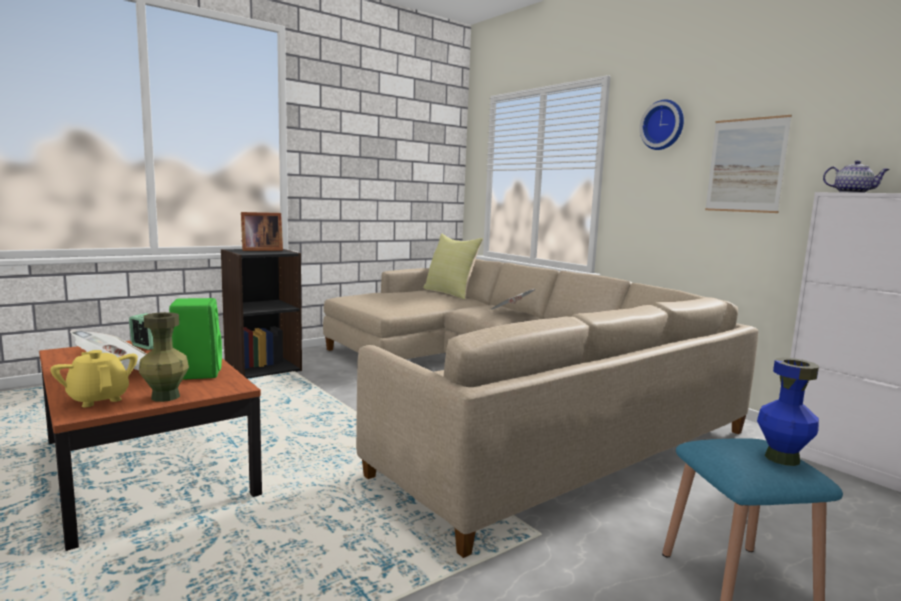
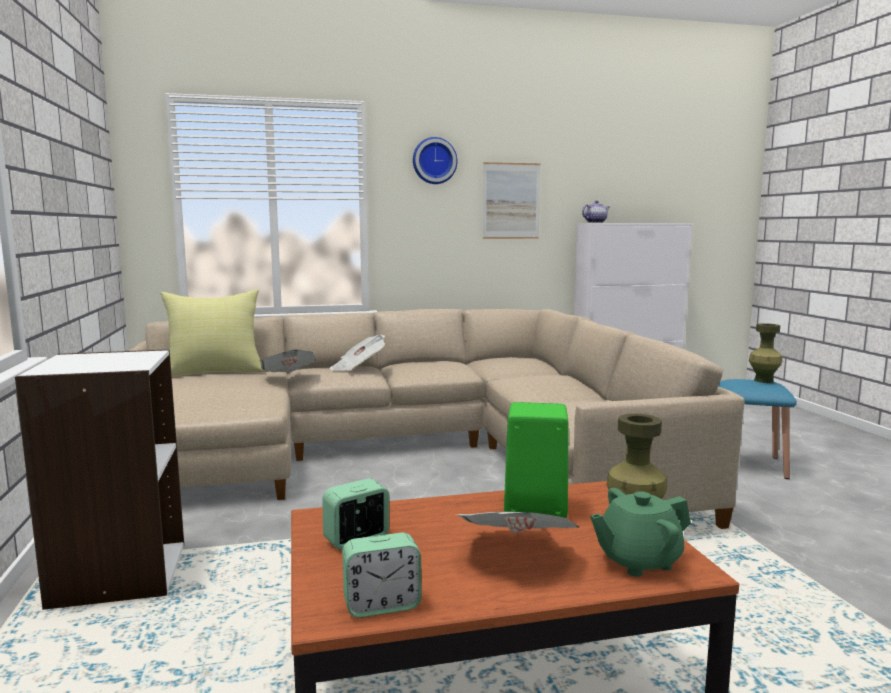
camera: 65 degrees left, 0 degrees up
(66, 357) = (382, 605): none -> alarm clock
(98, 399) = (638, 561): yellow teapot -> green teapot
(260, 250) = (86, 361): picture frame -> none
(262, 367) = (118, 575): black bookcase -> white bookcase
(459, 304) = (288, 377): none -> newspaper
(782, 458) = (763, 381): blue vase -> green vase

